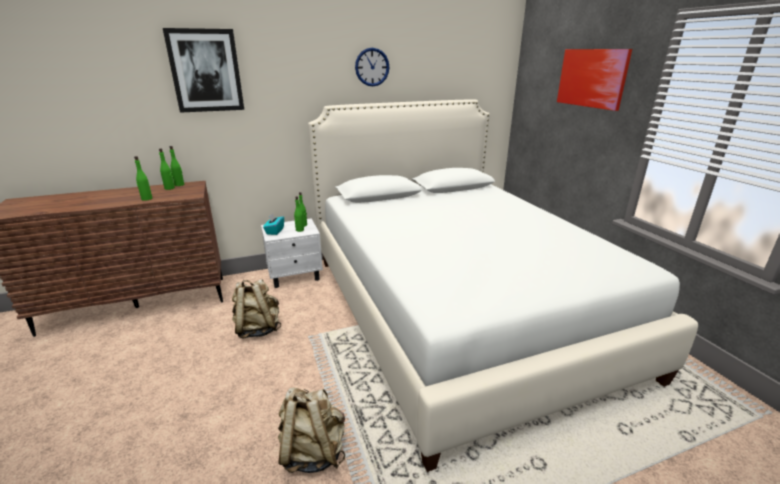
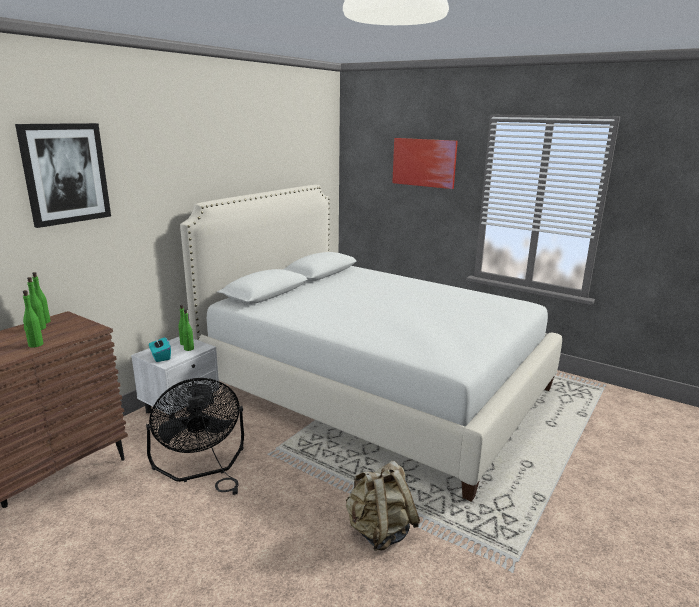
camera: 35 degrees left, 5 degrees down
(258, 329) = (205, 468): beige backpack -> black fan
(372, 67) = (229, 158): wall clock -> none

